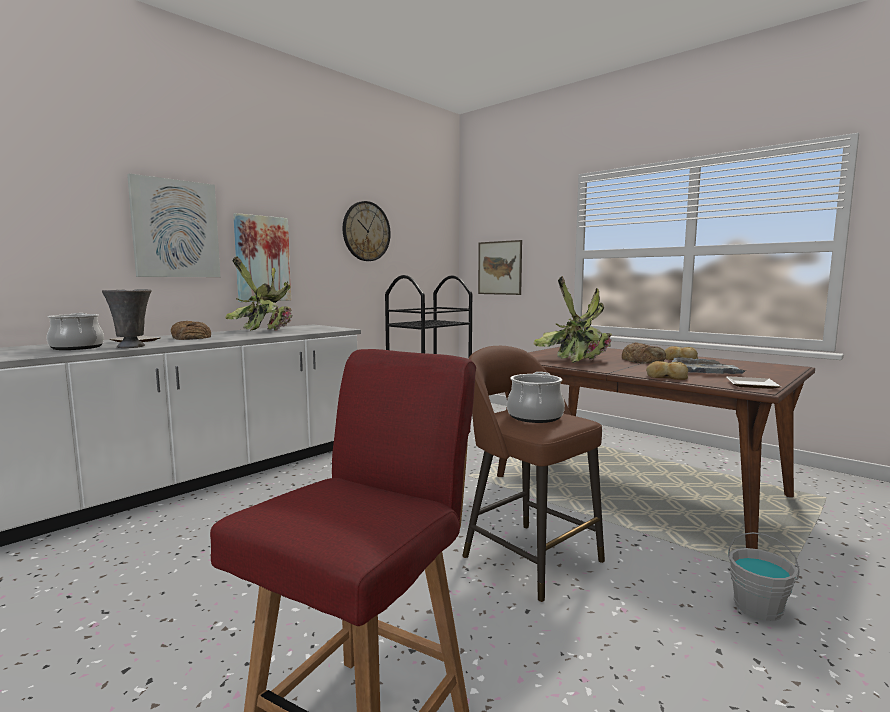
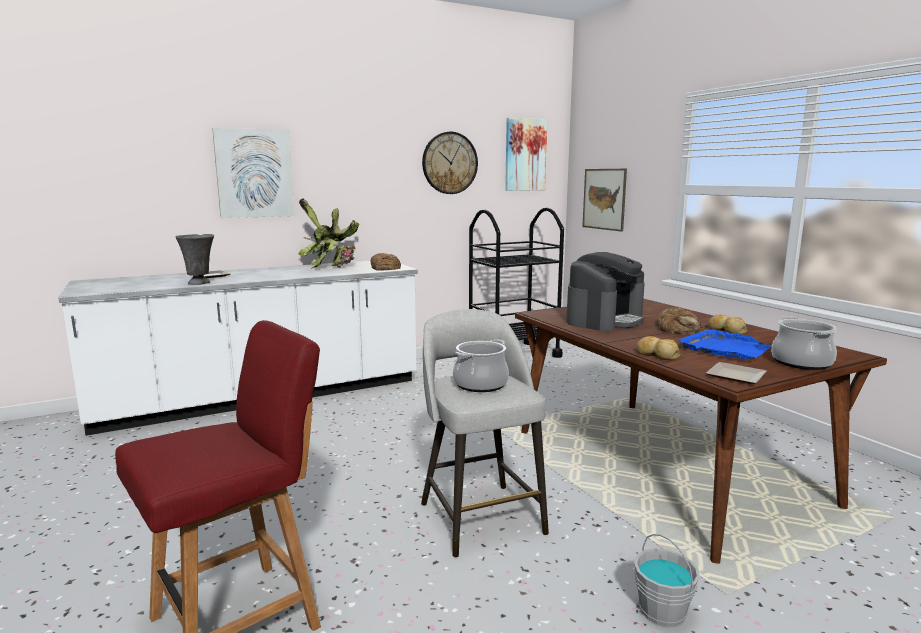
camera: 20 degrees right, 5 degrees up
(77, 347) = (163, 281): cooking pot -> cooking pot (802, 362)
(190, 337) = (258, 273): bread -> bread (384, 267)
(262, 259) = (336, 197): picture -> picture (525, 155)
(529, 557) = (480, 516): brown stool -> grey stool
(576, 359) = (604, 320): potted plant -> coffee machine
(705, 370) = (725, 349): grey tray -> blue tray

